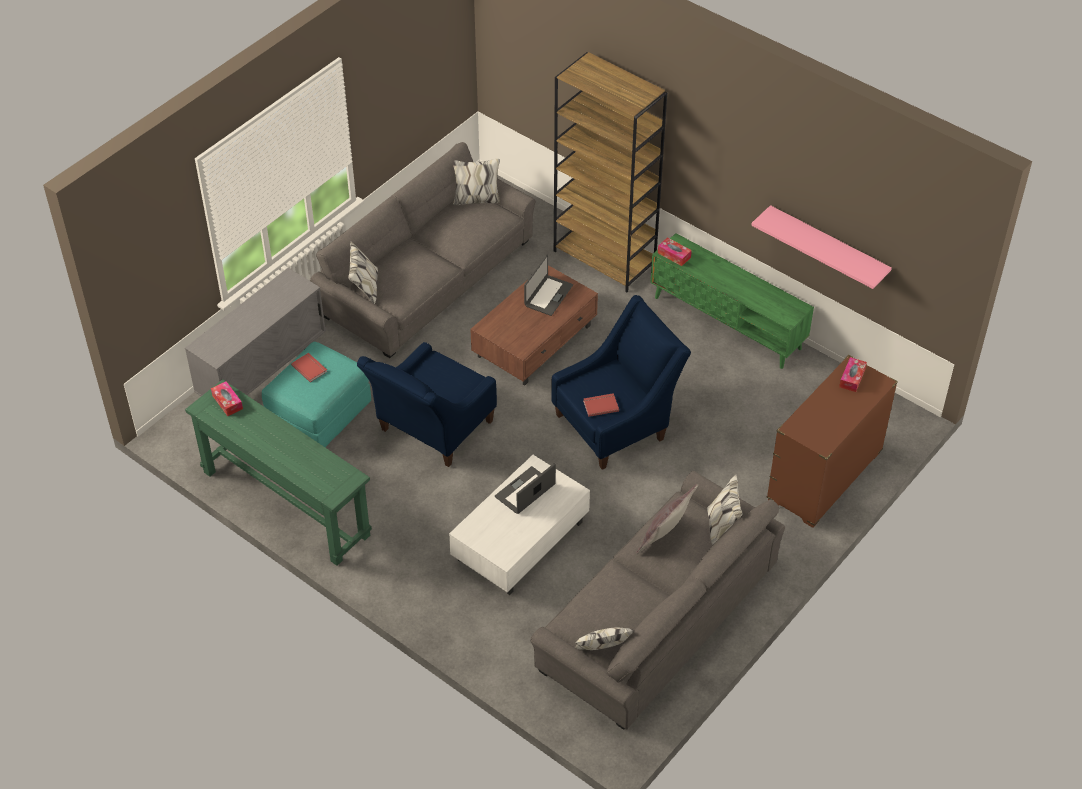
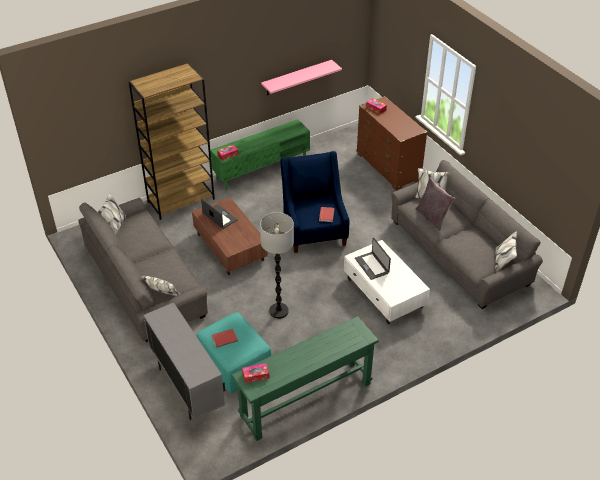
camera: 70 degrees left, 5 degrees down
(431, 430) = (278, 311): blue armchair -> floor lamp

